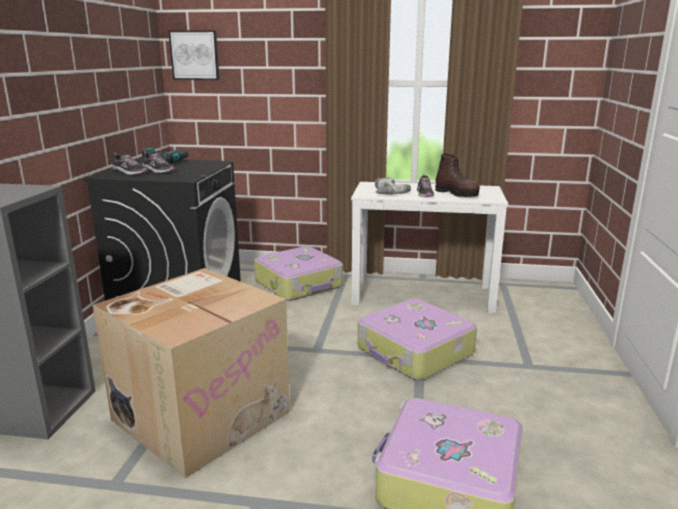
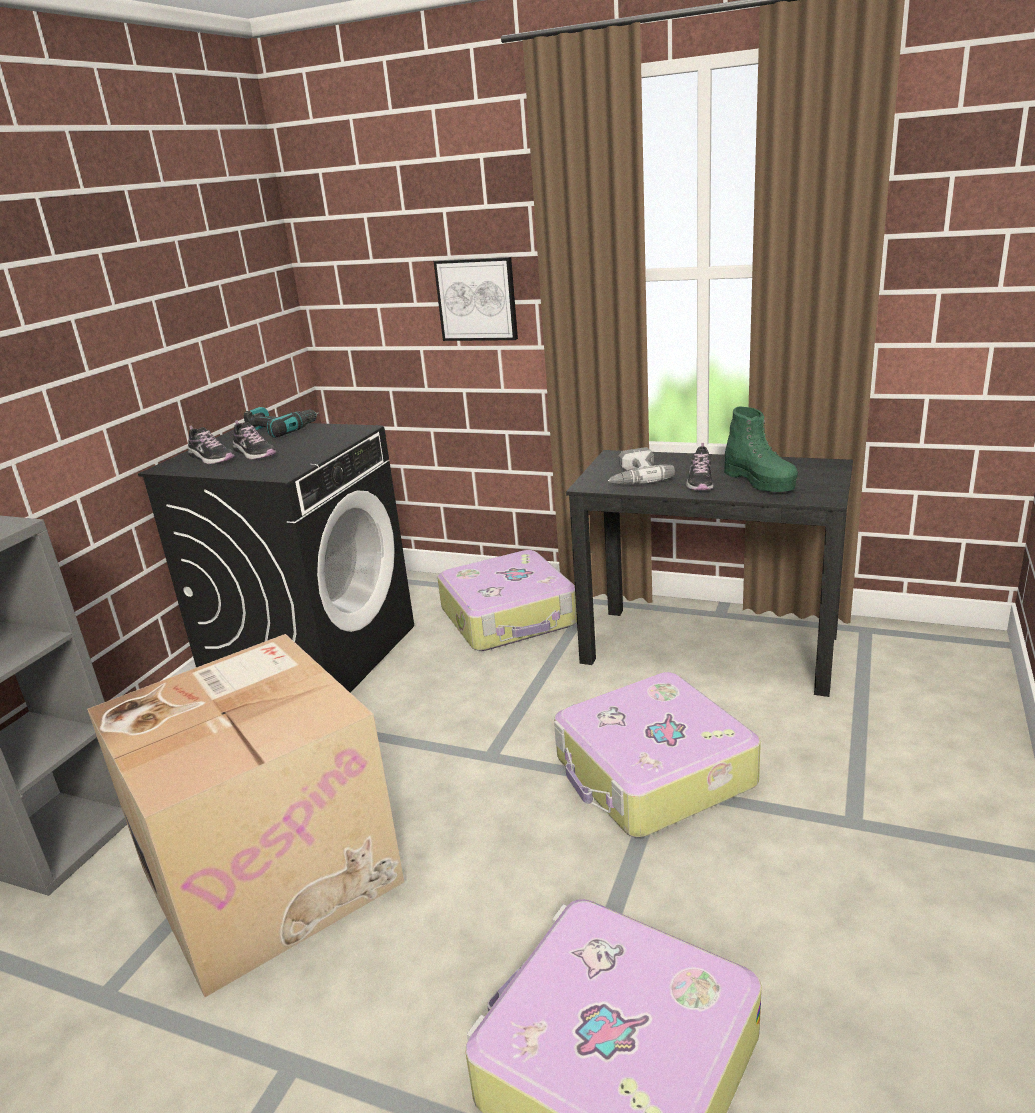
camera: 15 degrees right, 5 degrees up
(195, 55) = (337, 243): picture -> picture (477, 299)
(423, 295) = (710, 648): white desk -> black desk
(457, 193) = (760, 481): brown boot -> green boot

